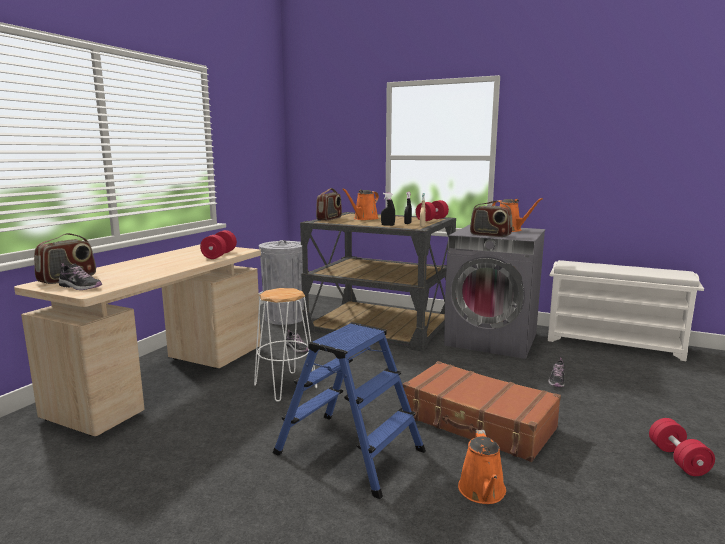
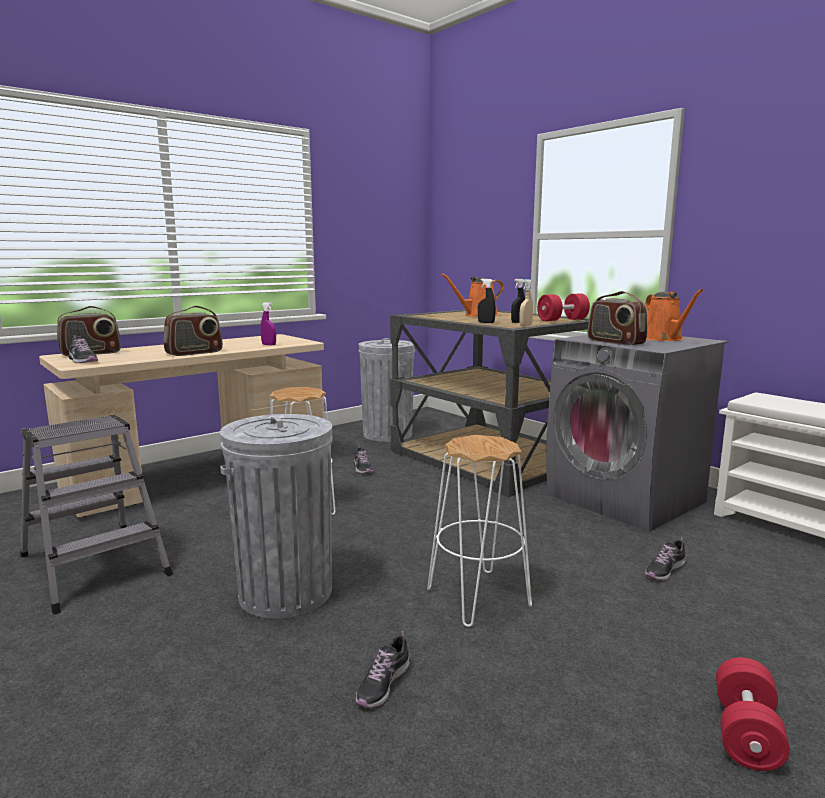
camera: 25 degrees right, 0 degrees up
(160, 472) = (94, 564): none -> grey step ladder
(219, 255) = (269, 345): red dumbbell -> purple spray bottle
(329, 218) = (435, 313): radio -> radio (194, 353)
(349, 451) = (285, 592): blue step ladder -> grey trash can
(477, 422) = (479, 598): brown suitcase -> white stool
(482, 492) = (383, 684): orange watering can -> shoe

